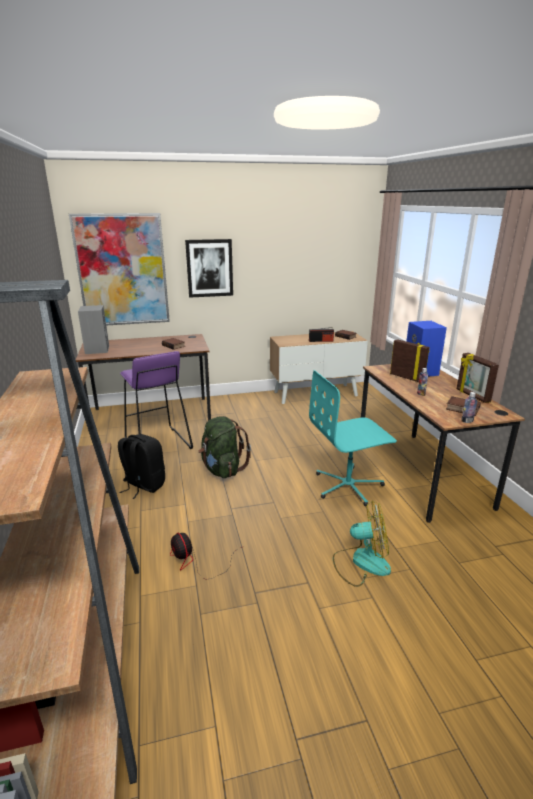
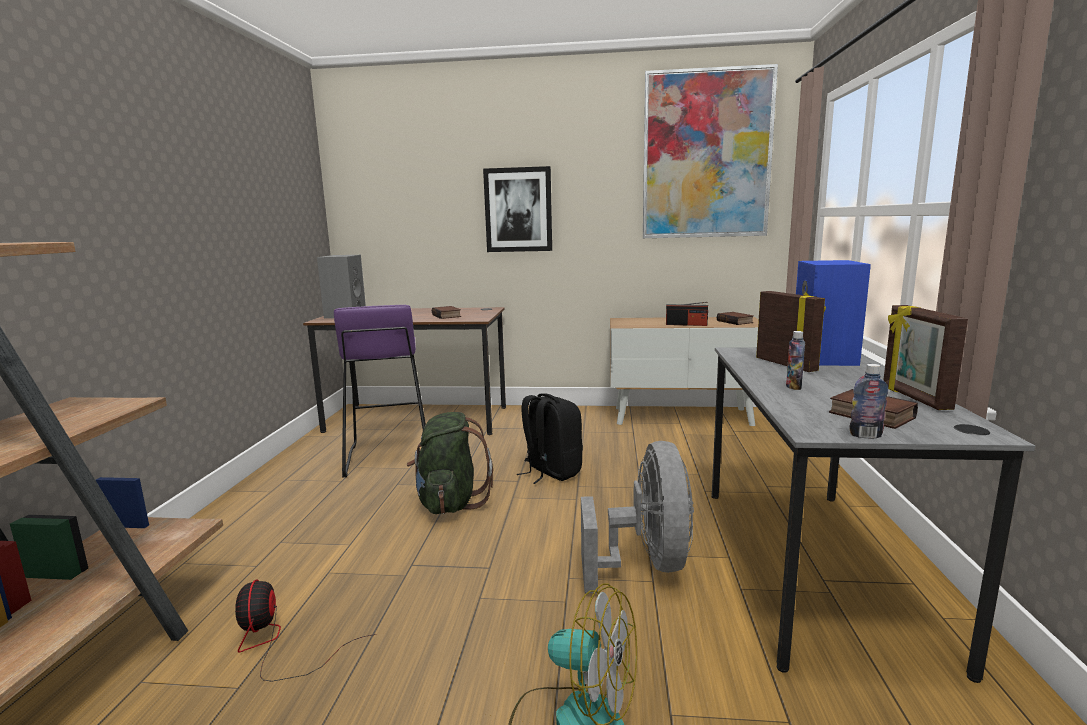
camera: 20 degrees right, 10 degrees down
(122, 270) = (398, 213): picture -> picture (706, 155)
(143, 485) = (318, 507): black backpack -> black backpack (551, 472)
(348, 486) = (646, 564): turquoise office chair -> grey fan
(420, 472) = (812, 565): brown desk -> grey desk

